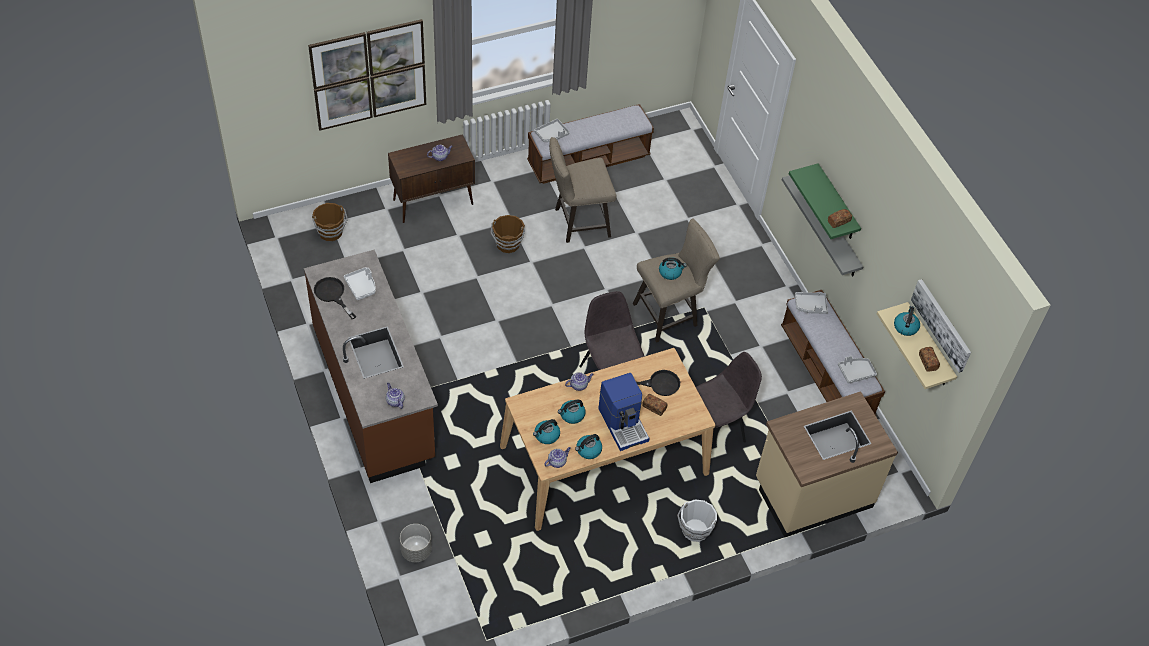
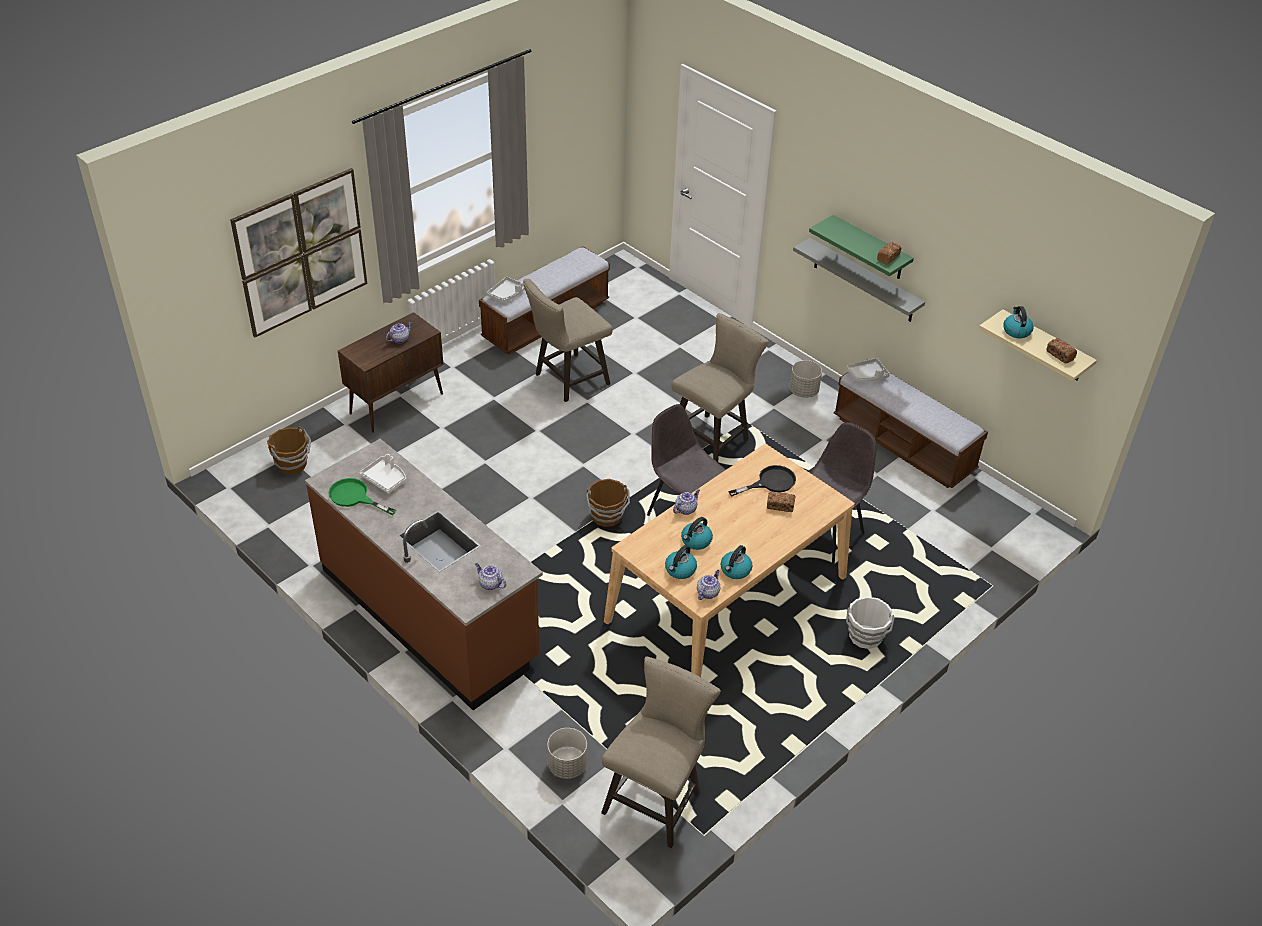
camera: 20 degrees left, 10 degrees down
(332, 295) = (354, 497): black frying pan -> green frying pan
(467, 600) = (656, 798): none -> beige stool
(508, 244) = (502, 421): brown bucket -> brown bucket (607, 517)
(623, 424) = (757, 532): coffee machine -> none
(670, 272) = (714, 378): kettle -> none
(769, 295) = (804, 391): none -> grey planter
(812, 493) = (961, 560): beige counter -> none
(856, 372) = (950, 421): grey tray -> none
(942, 324) = (1061, 309): picture -> none

